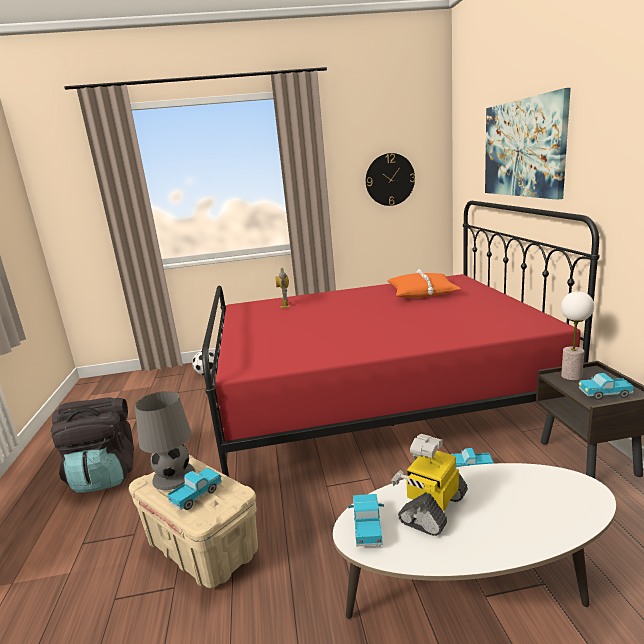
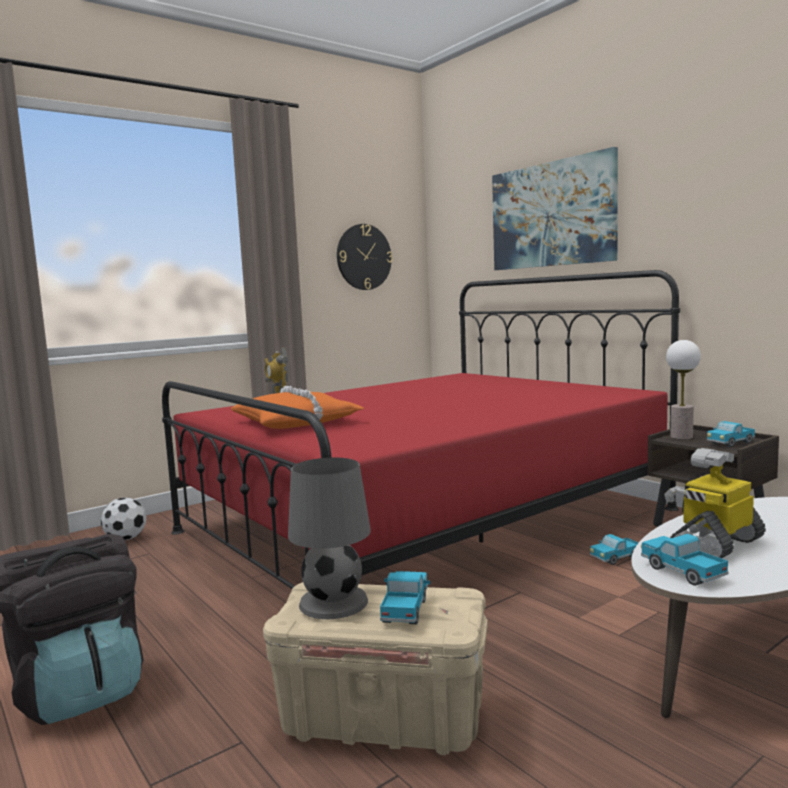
camera: 30 degrees left, 10 degrees down
(422, 292) = (447, 385): orange pillow -> orange pillow (296, 422)
(432, 508) = (715, 544): toy robot -> toy robot turned 45 degrees clockwise

